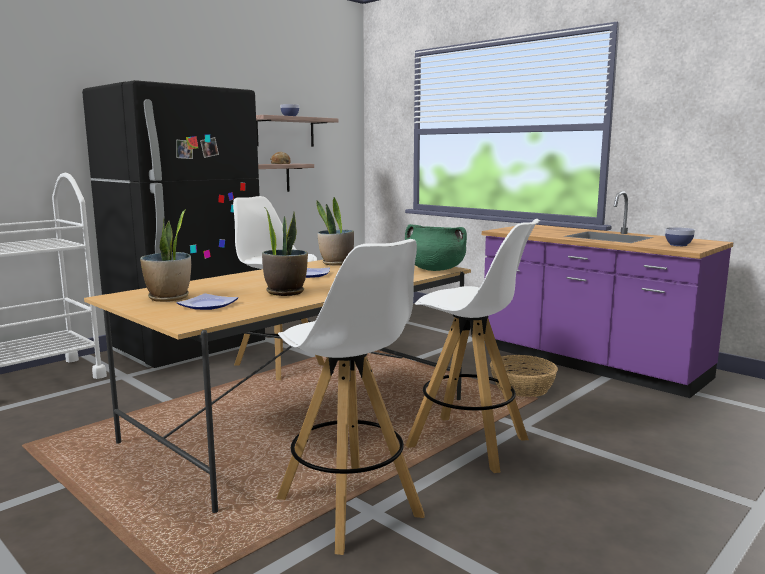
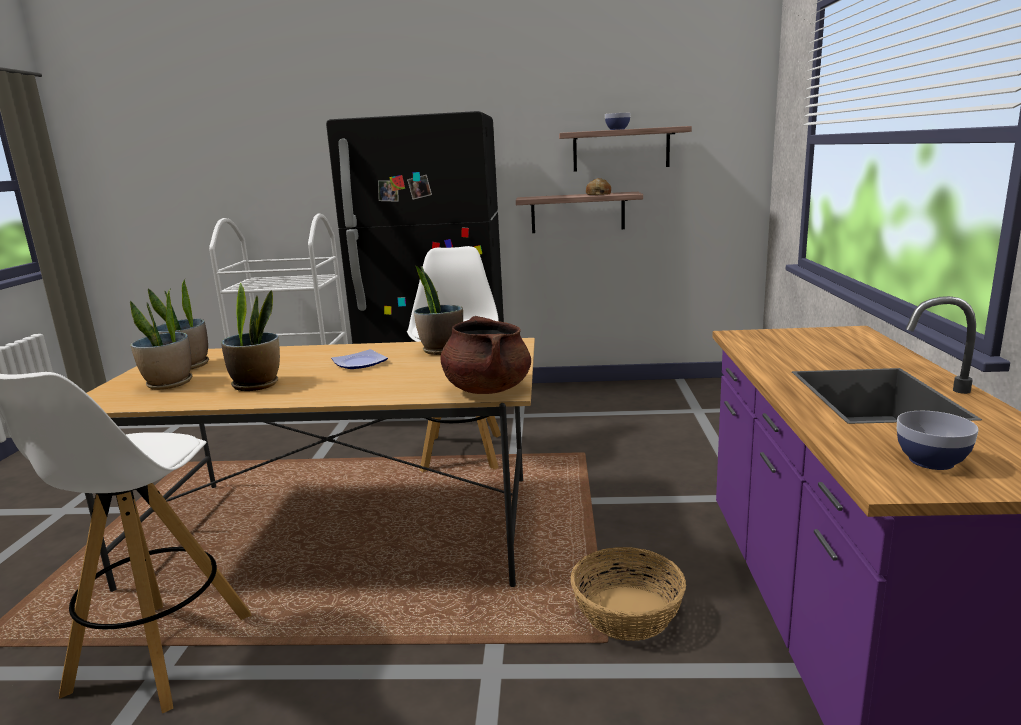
camera: 50 degrees right, 5 degrees up
(208, 305) = (169, 384): plate -> potted plant
(434, 269) = (487, 389): green cooking pot -> brown cooking pot
(469, 443) = (387, 654): white stool -> none

